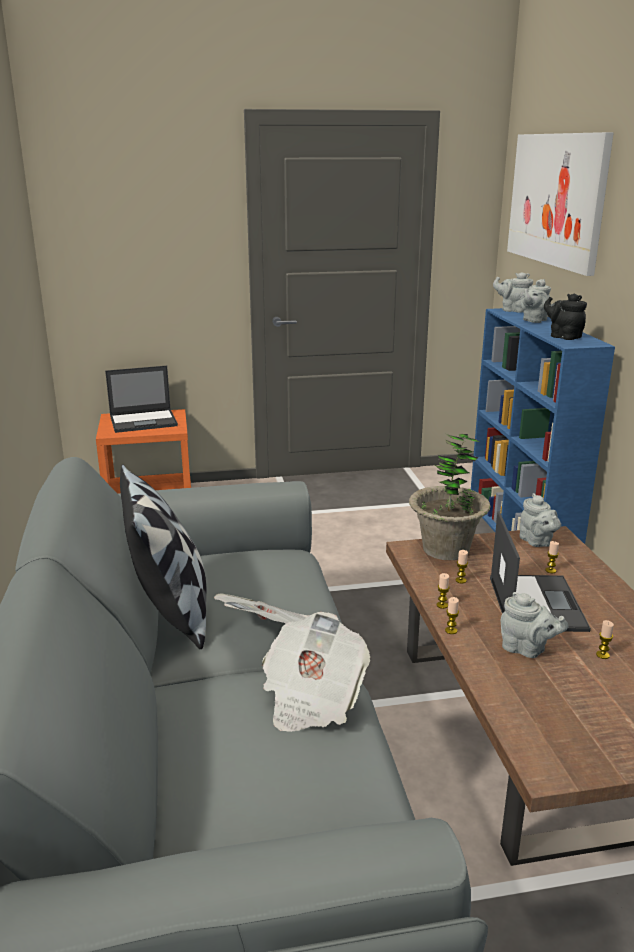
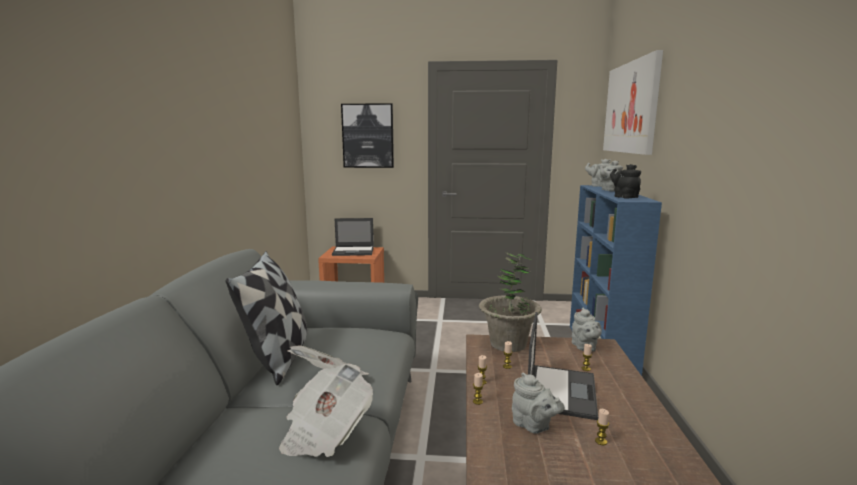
camera: 15 degrees right, 10 degrees down
(150, 233) = (368, 136): none -> picture

